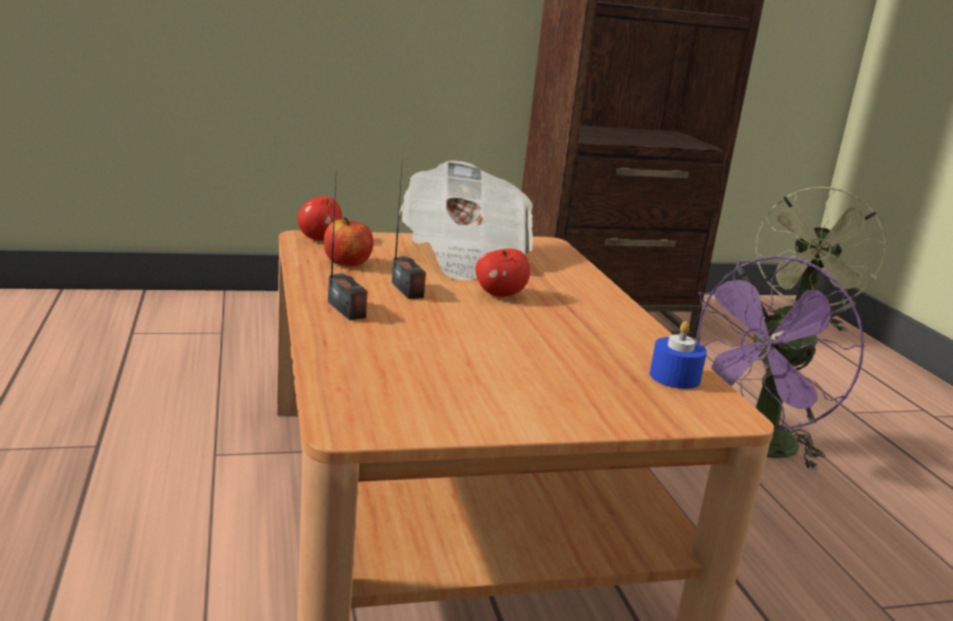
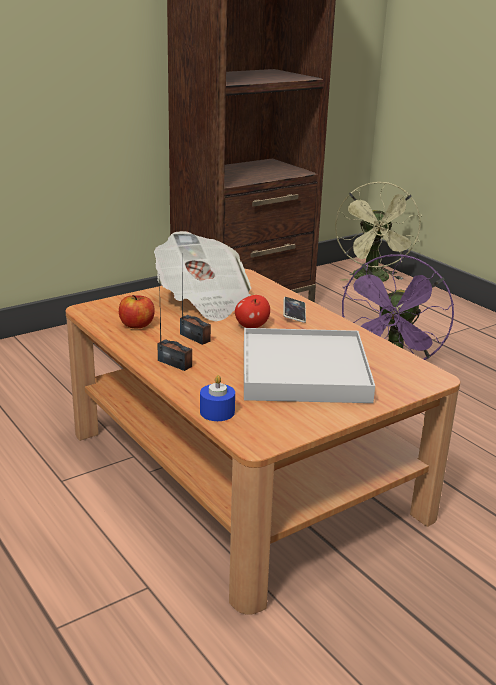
camera: 20 degrees left, 5 degrees up
(319, 238) = (97, 309): apple -> none
(521, 359) = (304, 371): none -> white tray
(578, 293) = (294, 312): none -> phone
(674, 377) = (391, 361): blue candle -> blue candle (217, 412)

